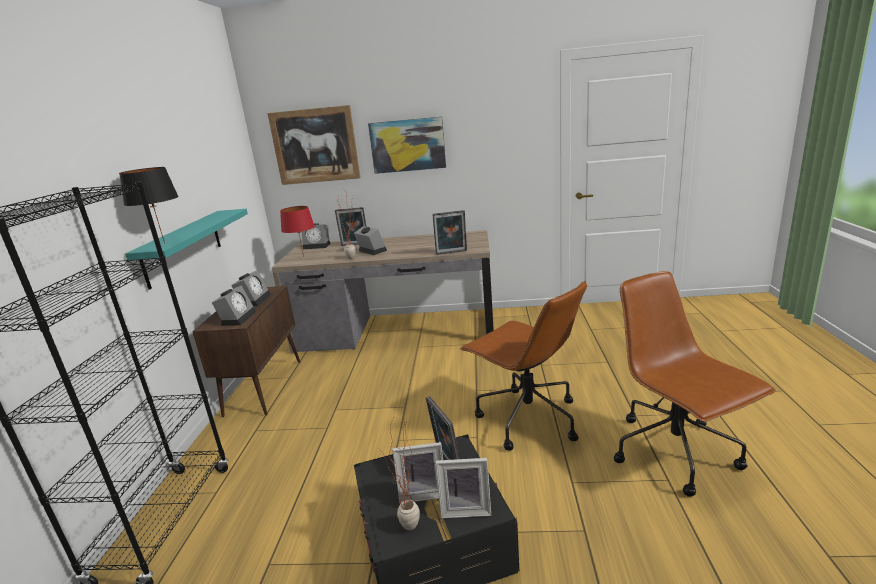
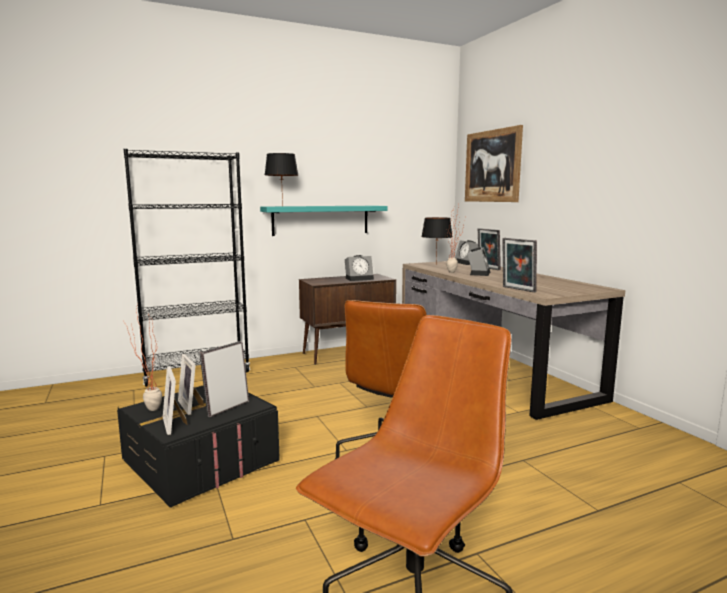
camera: 60 degrees right, 10 degrees down
(238, 318) = (326, 281): alarm clock -> none
(303, 257) = (436, 264): red table lamp -> black table lamp
(407, 145) = (562, 169): picture -> none

